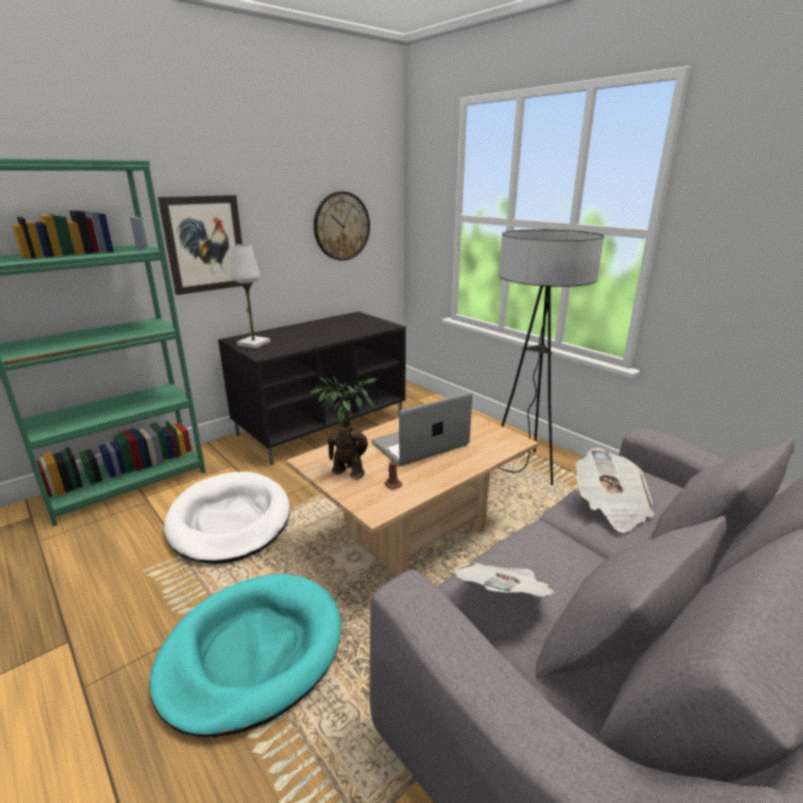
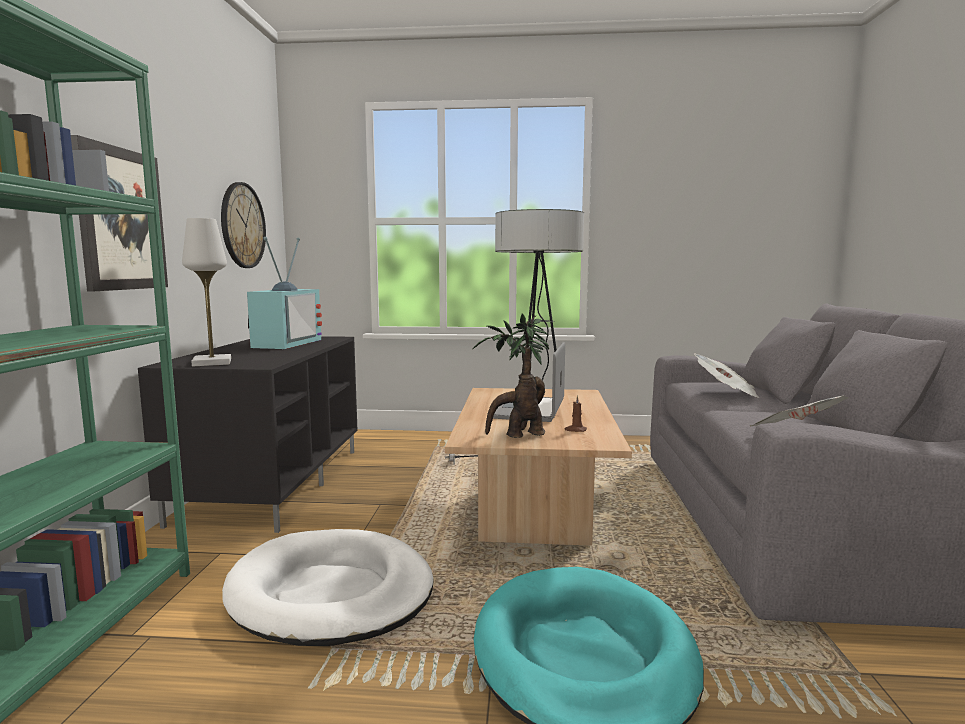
camera: 45 degrees left, 15 degrees down
(342, 326) = (284, 343): none -> television

